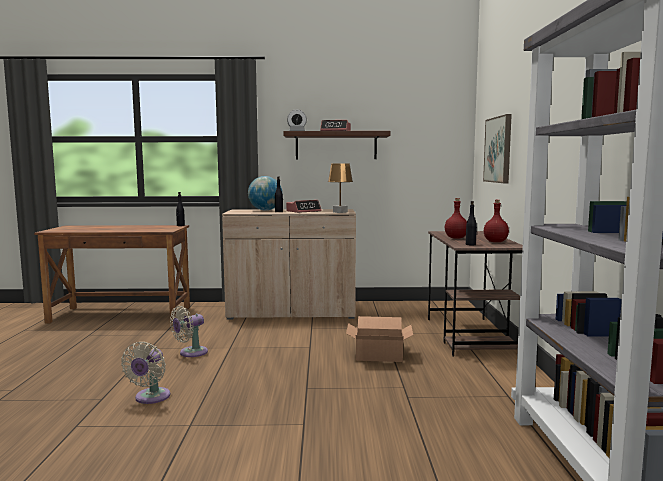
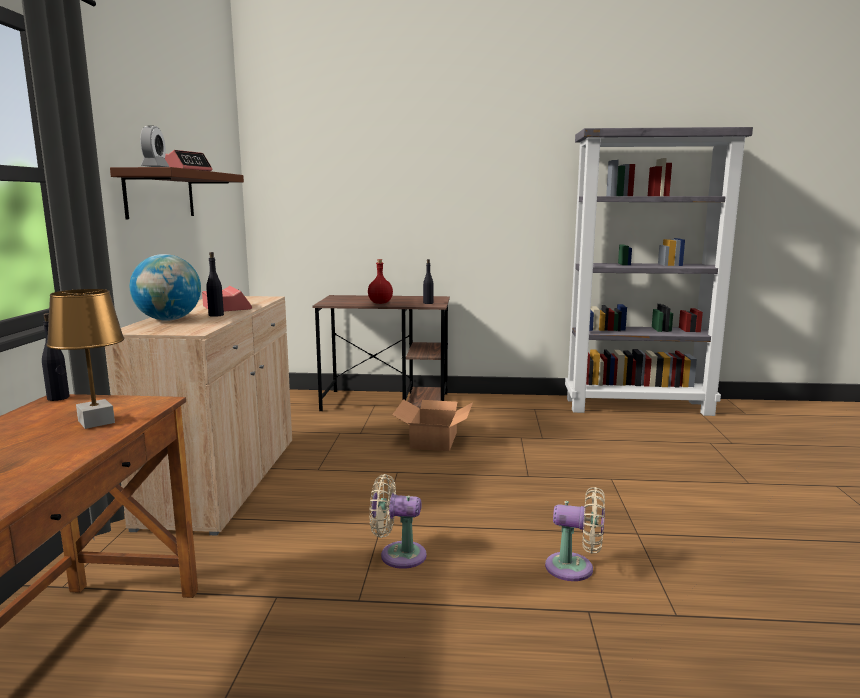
camera: 85 degrees left, 5 degrees up
(190, 353) = (398, 555): beige fan -> beige fan turned 135 degrees clockwise
(340, 212) = (265, 299): brown table lamp -> brown table lamp (97, 422)
(495, 242) = (412, 298): red bottle -> none
(498, 150) = (344, 204): picture -> none

